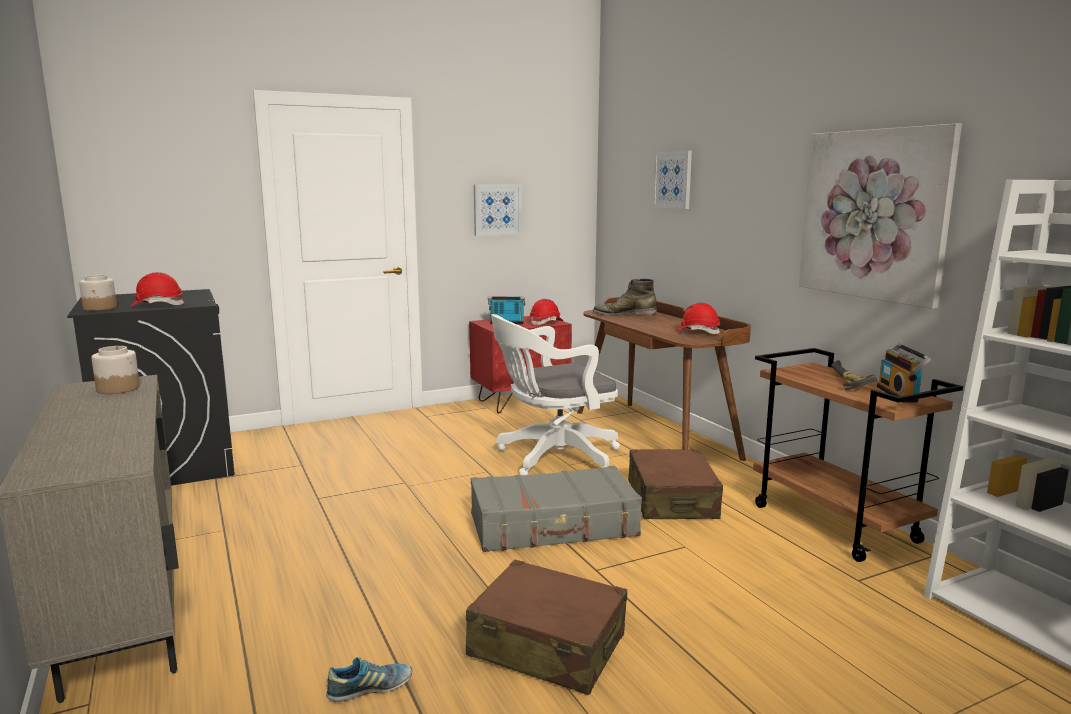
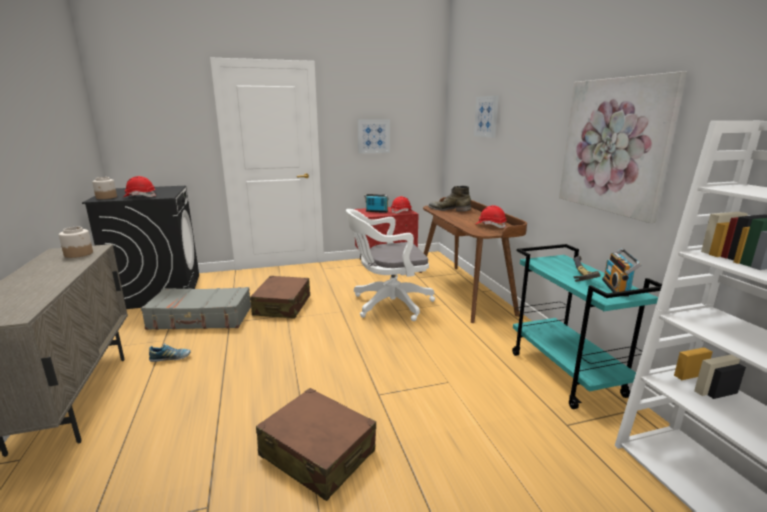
camera: 10 degrees right, 5 degrees up
(370, 689) = (187, 473): shoe -> shoe (170, 358)
(554, 526) = (365, 356): grey suitcase -> grey suitcase (201, 318)
(672, 500) = (454, 343): brown suitcase -> brown suitcase (282, 306)
(836, 524) = (567, 374): brown cart -> turquoise cart

